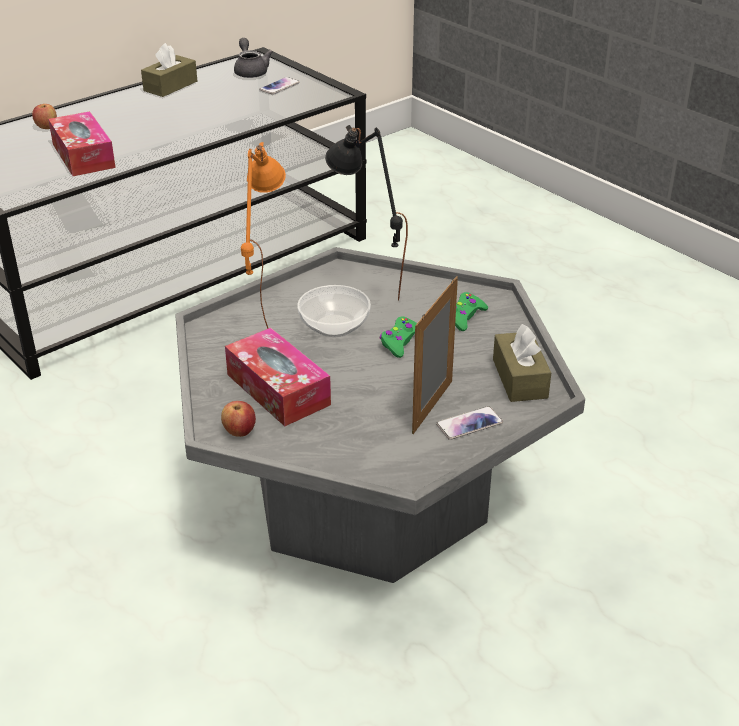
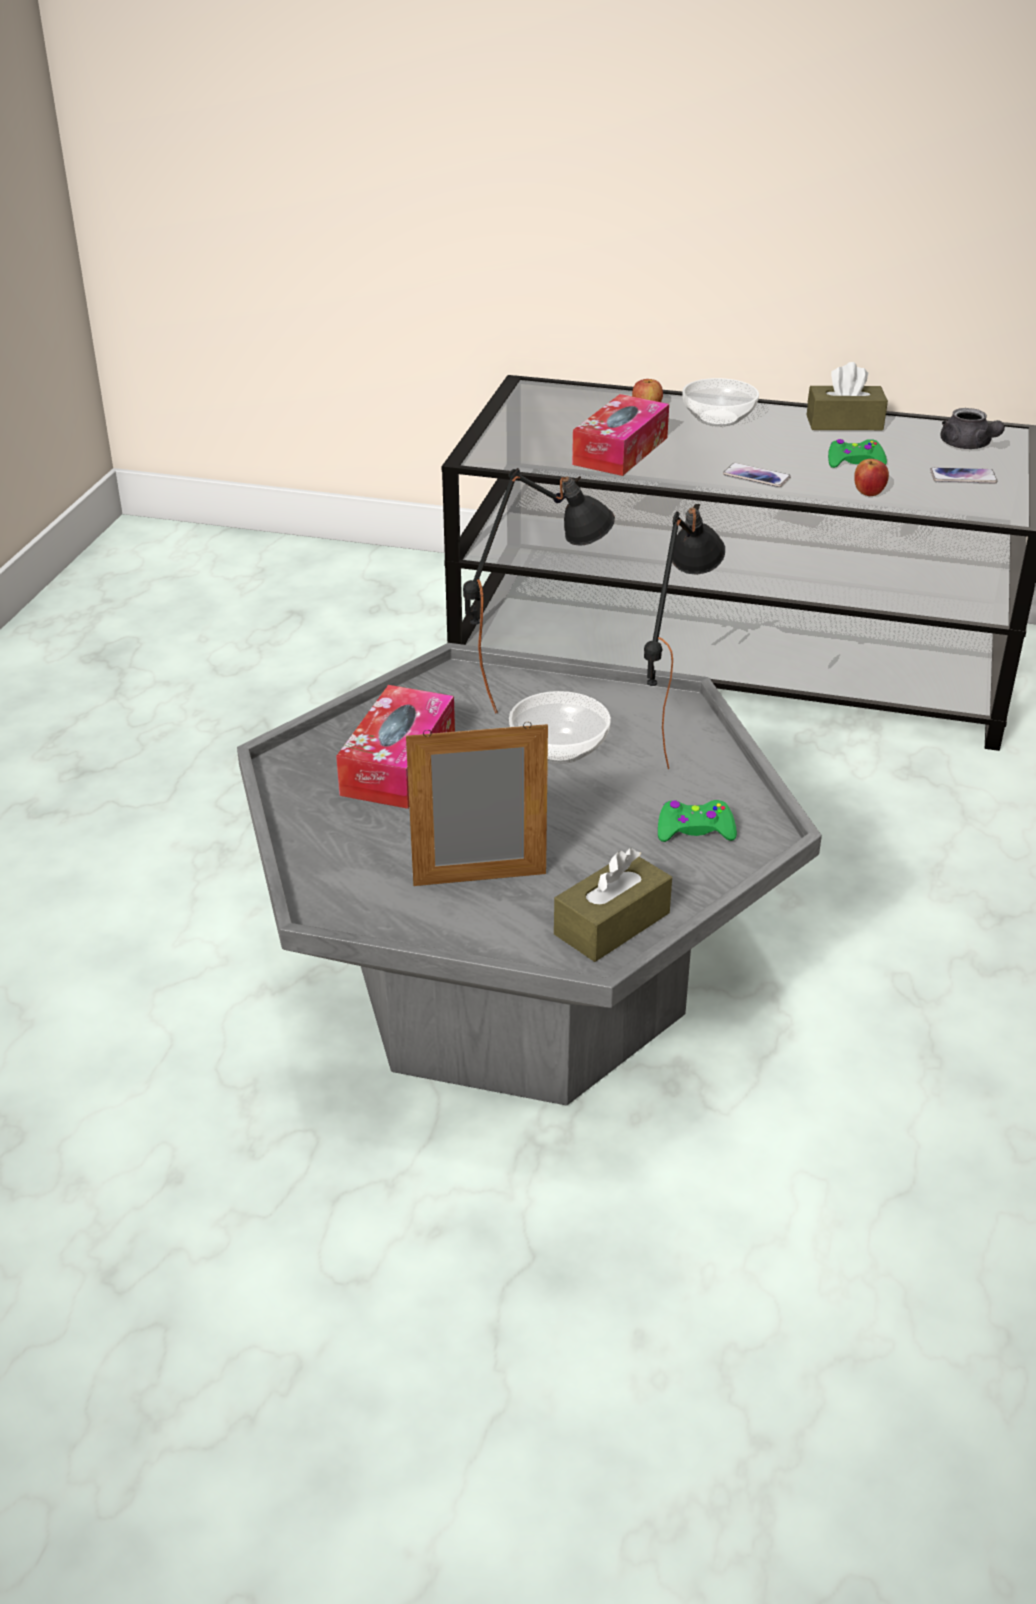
camera: 55 degrees right, 0 degrees up
(98, 114) = (717, 418): none -> bowl
(239, 432) = (302, 772): apple -> apple (869, 493)
(251, 71) = (968, 446): grey teapot -> grey teapot turned 120 degrees clockwise
(263, 308) = (536, 690): orange table lamp -> black table lamp
(400, 342) = (582, 805): green game controller -> green game controller (854, 461)
(469, 424) = (475, 919): phone -> phone (756, 476)

